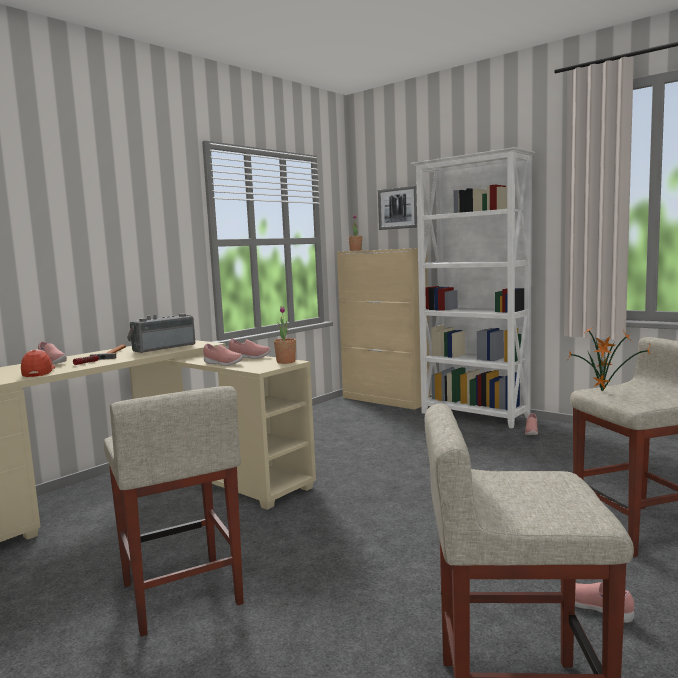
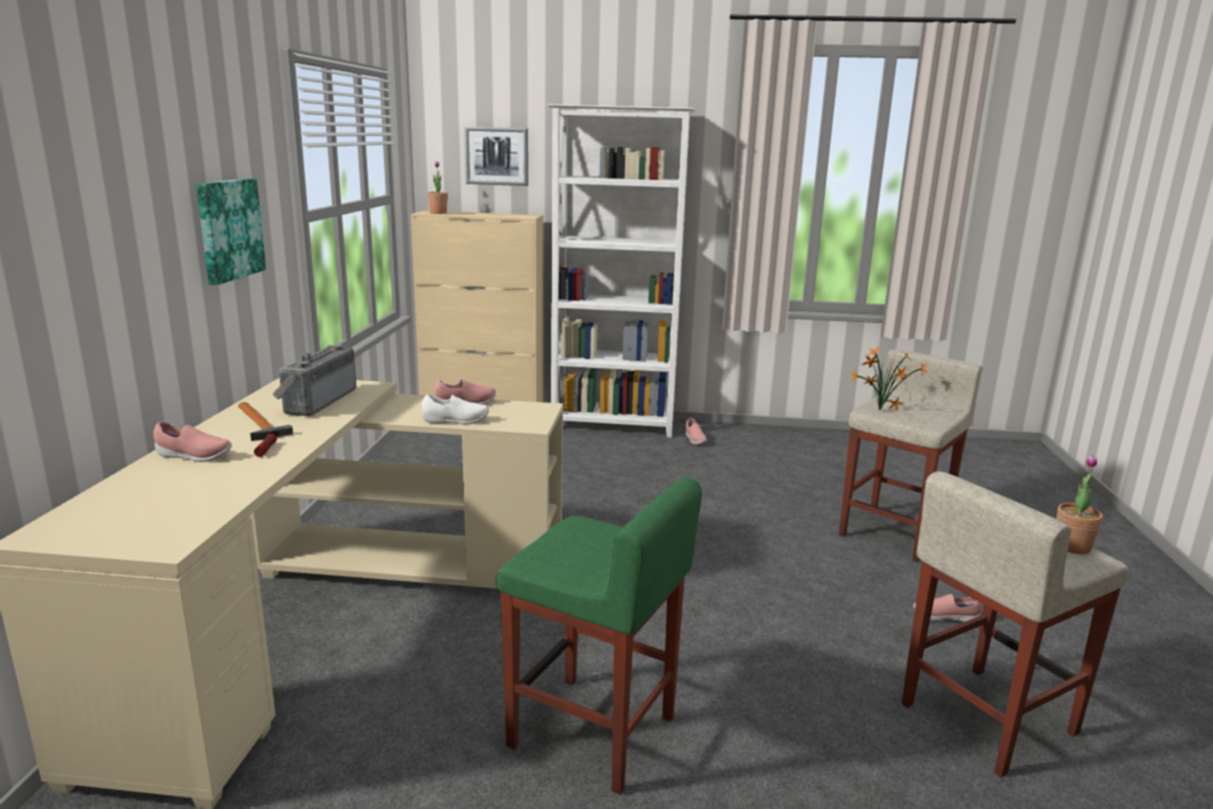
camera: 35 degrees left, 10 degrees up
(38, 372) = (231, 481): cap -> none
(134, 242) = (228, 229): none -> picture
(181, 594) = (594, 733): beige stool -> green stool
(222, 364) = (455, 421): pink shoe -> white shoe
(286, 362) = (536, 408): potted plant -> potted plant (1072, 547)

